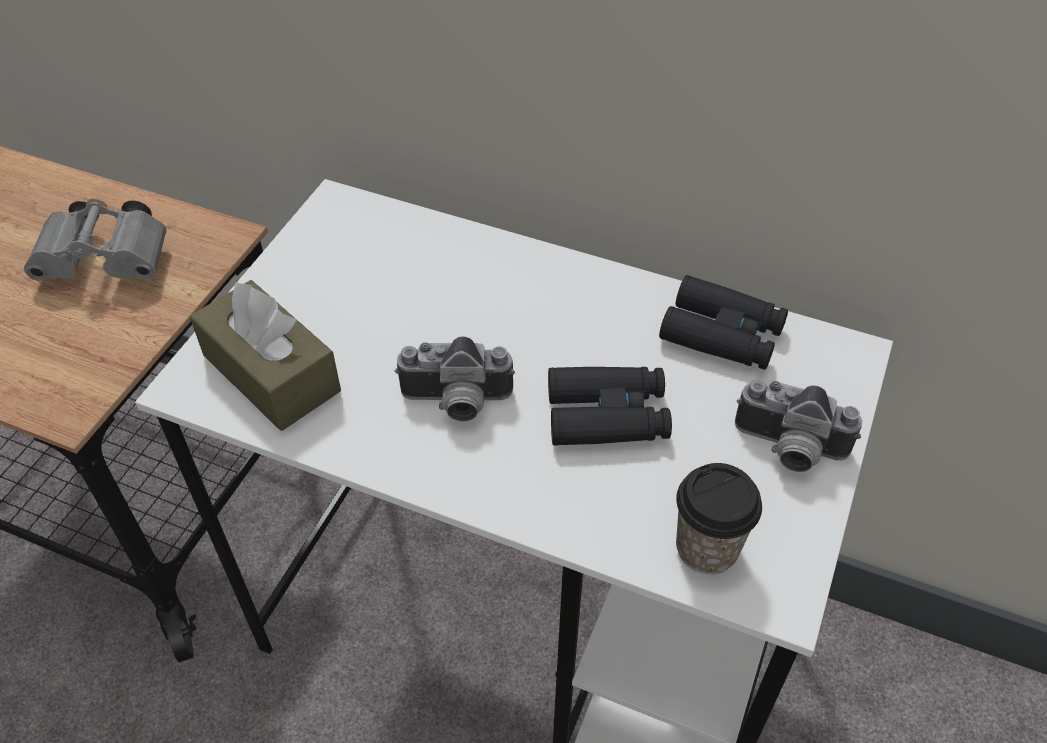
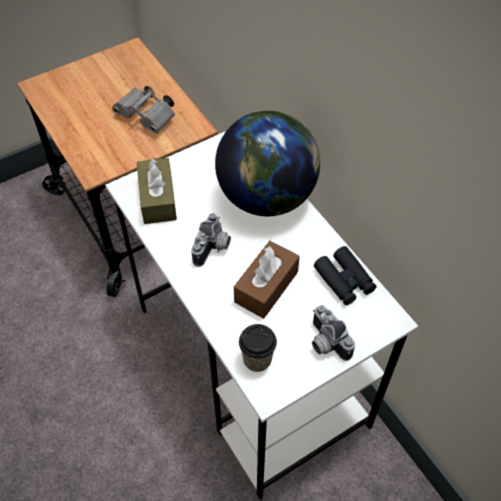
camera: 35 degrees right, 5 degrees up
(456, 403) = (213, 248): camera -> camera turned 105 degrees counterclockwise
(475, 270) = (267, 197): none -> globe
(607, 415) = (266, 287): black binoculars -> brown tissue box

